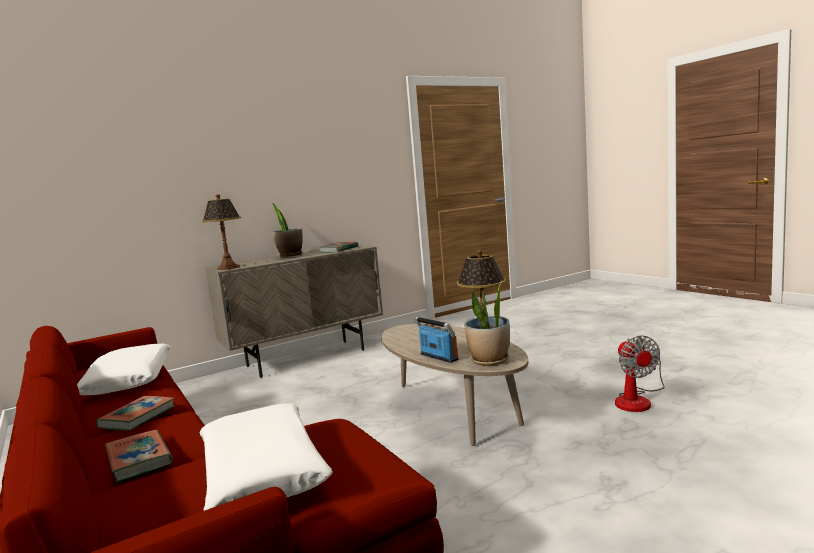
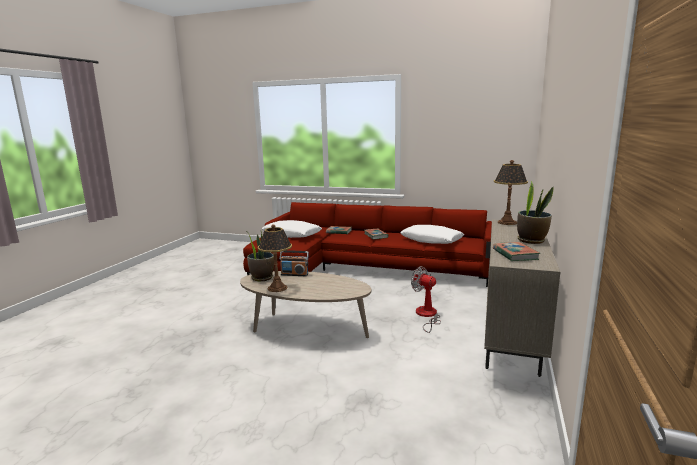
camera: 140 degrees right, 5 degrees up
(637, 400) = (178, 374): fan -> fan (427, 316)

